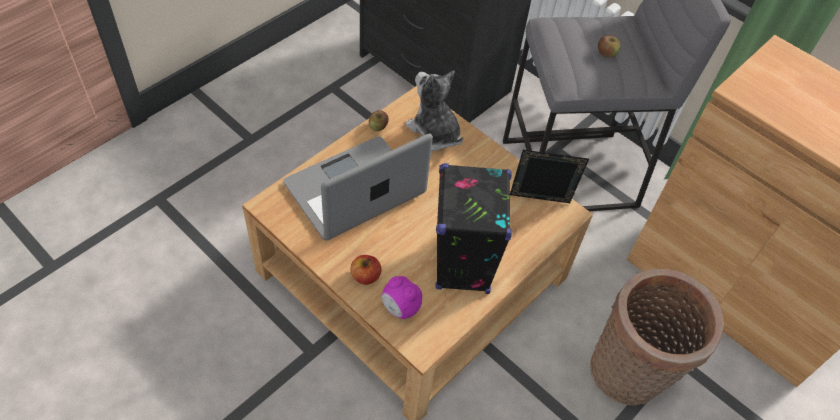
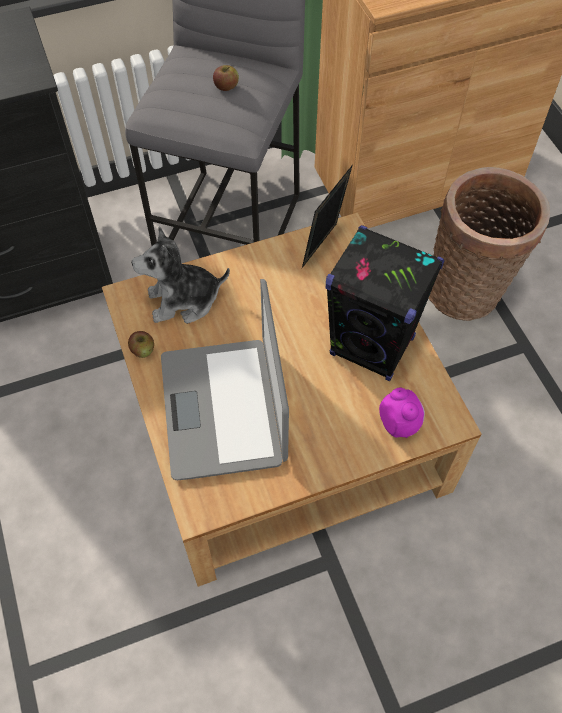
camera: 60 degrees left, 5 degrees up
(365, 276) = (345, 442): apple -> none
(400, 308) = (399, 424): alarm clock -> alarm clock turned 90 degrees counterclockwise

